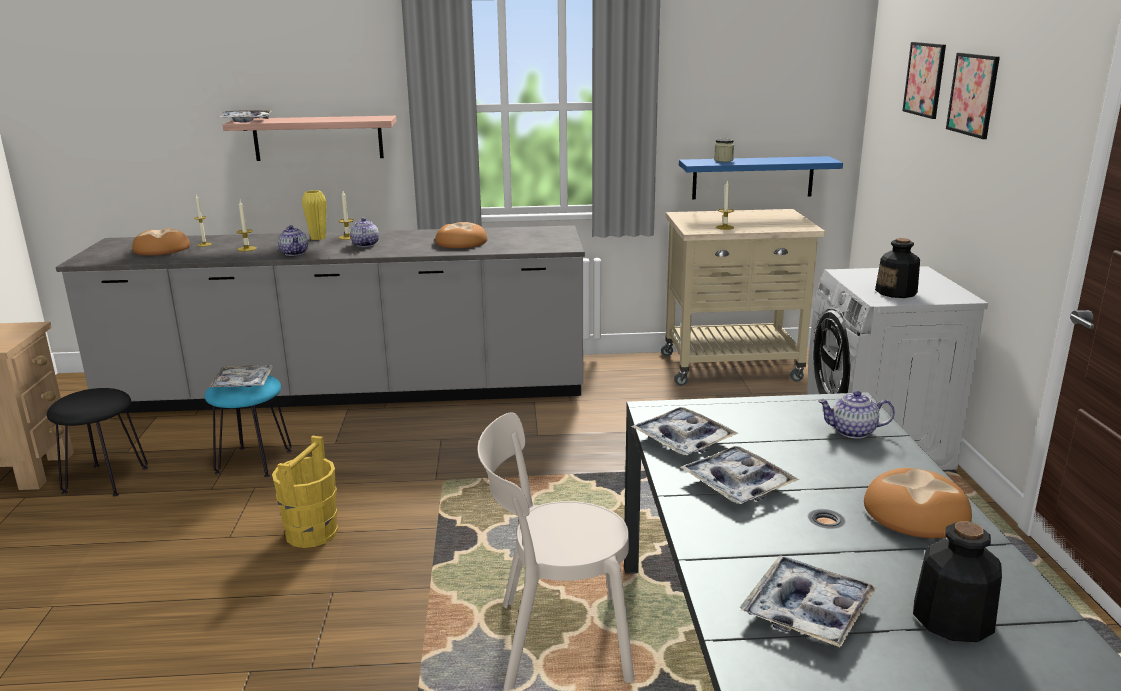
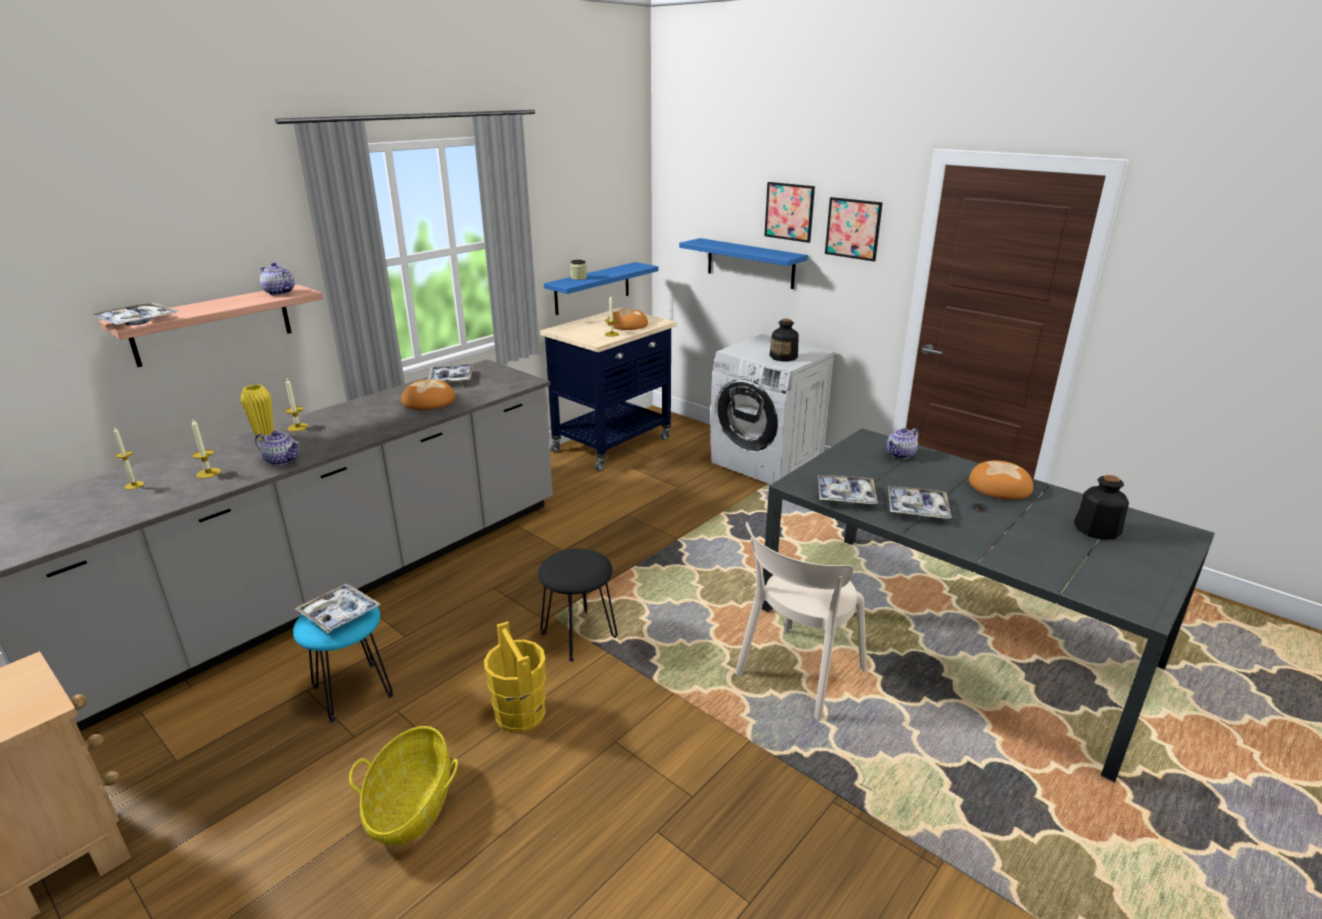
camera: 45 degrees left, 5 degrees up
(106, 480) = (208, 798): black stool -> black stool (579, 635)
(161, 249) = (86, 509): bread -> bread (628, 325)
(167, 548) = (411, 806): none -> basket
(365, 244) = (338, 429): teapot -> teapot (279, 293)
(731, 367) = (612, 444): beige cart -> blue cart
(807, 611) = (1058, 556): tray -> tray (451, 379)
(924, 79) = (728, 200): picture -> picture (853, 228)
(932, 167) = (750, 263): none -> blue shelf

